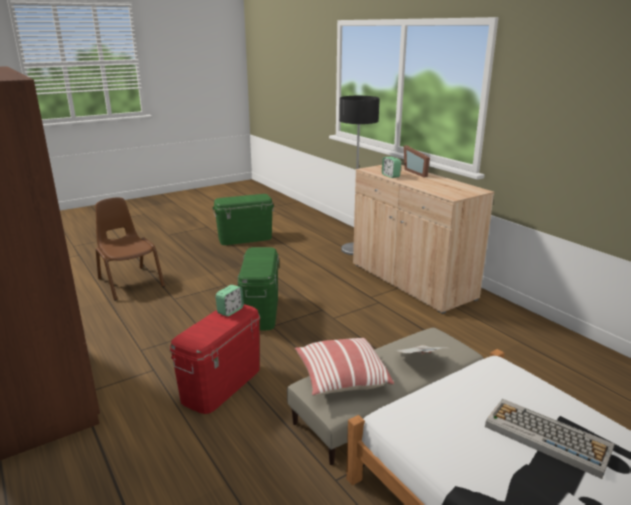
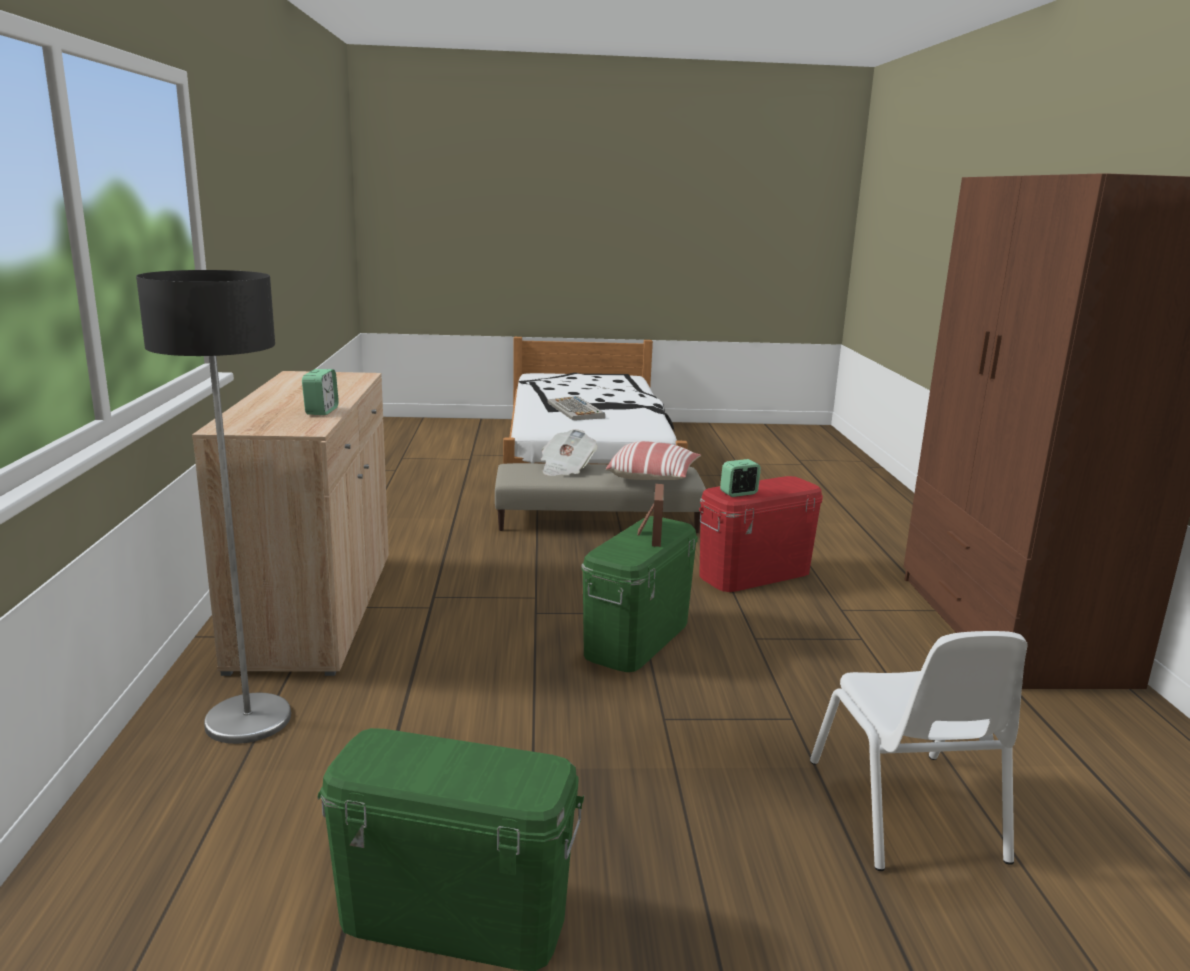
camera: 150 degrees left, 5 degrees down
(130, 283) = (905, 810): brown chair -> white chair
(417, 172) = (252, 407): picture frame -> picture frame (649, 534)

